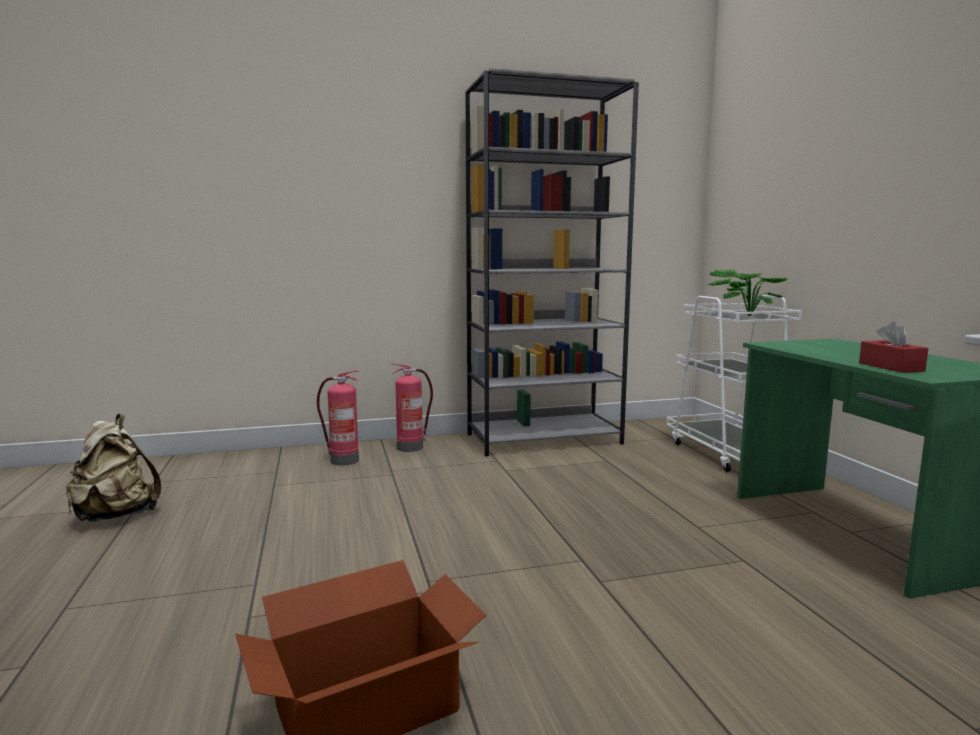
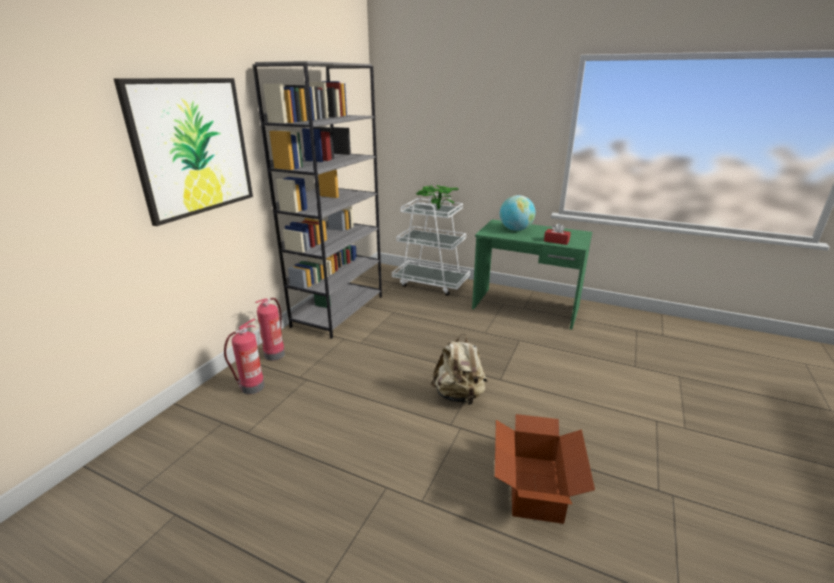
camera: 50 degrees left, 15 degrees up
(116, 515) = (180, 532): beige backpack -> beige backpack (459, 395)
(367, 174) = (193, 147): none -> picture
(842, 349) = (515, 230): none -> globe

